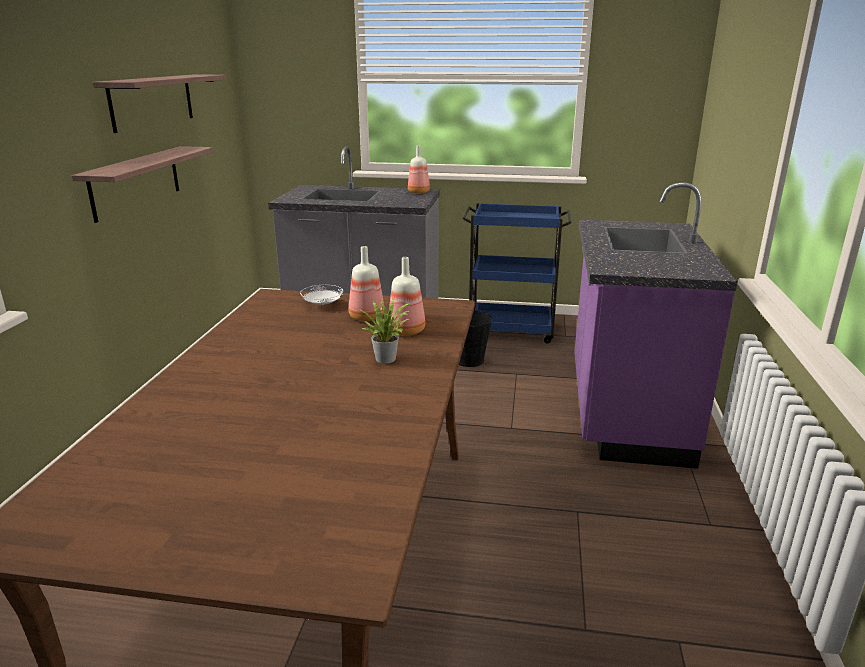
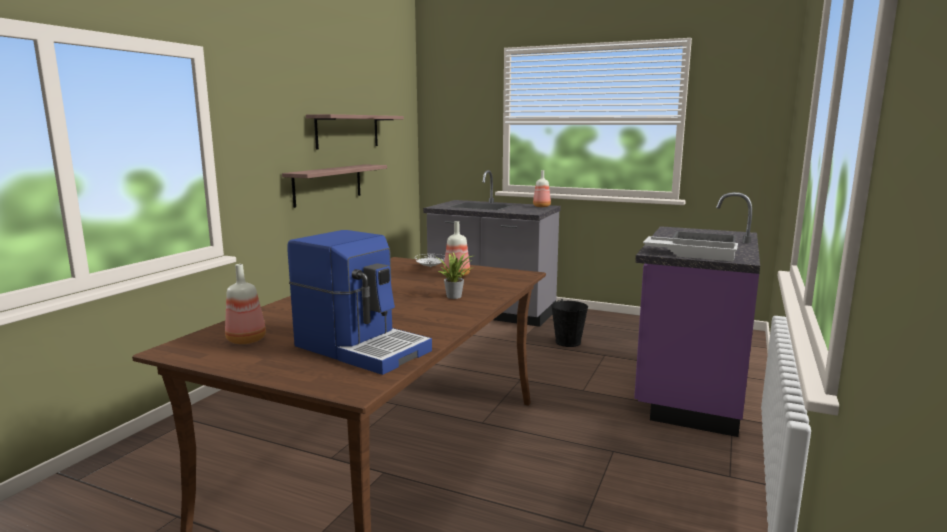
camera: 15 degrees right, 10 degrees down
(314, 483) = (362, 348): none -> coffee machine
(406, 330) = (480, 284): bottle -> bottle (247, 340)
(511, 330) = (614, 325): blue cart -> none
(649, 267) = (690, 254): none -> white tray

